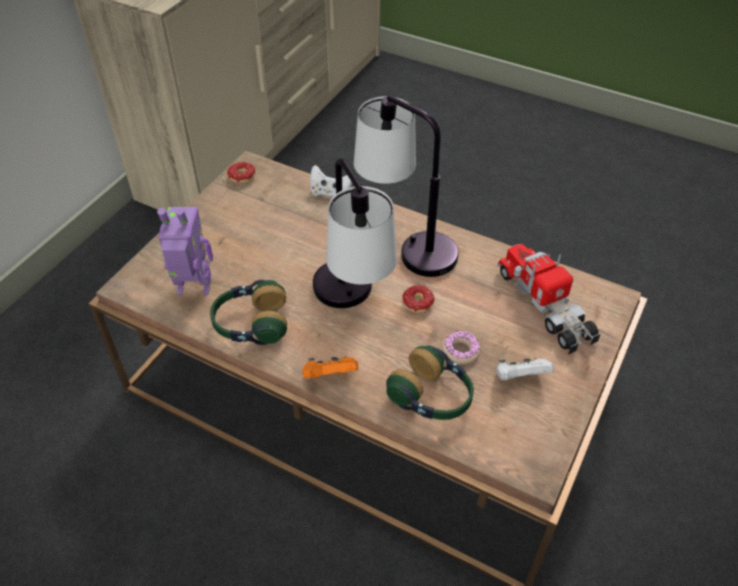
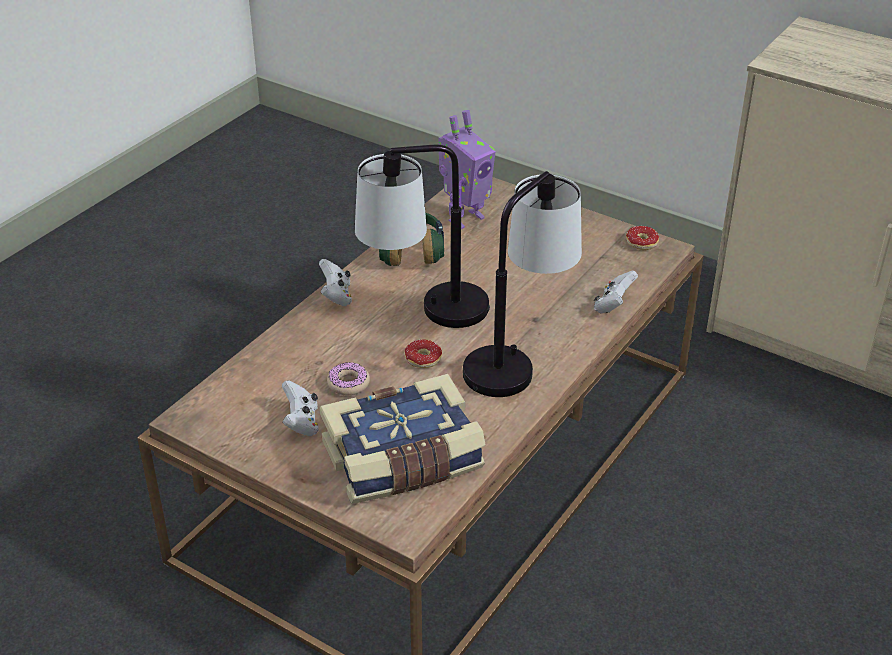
camera: 95 degrees right, 10 degrees down
(193, 289) = (464, 218): toy robot -> toy robot turned 45 degrees clockwise
(330, 376) = (336, 296): orange game controller -> white game controller
(432, 397) = (294, 358): headphones -> none
(545, 305) = (404, 461): toy truck -> book

